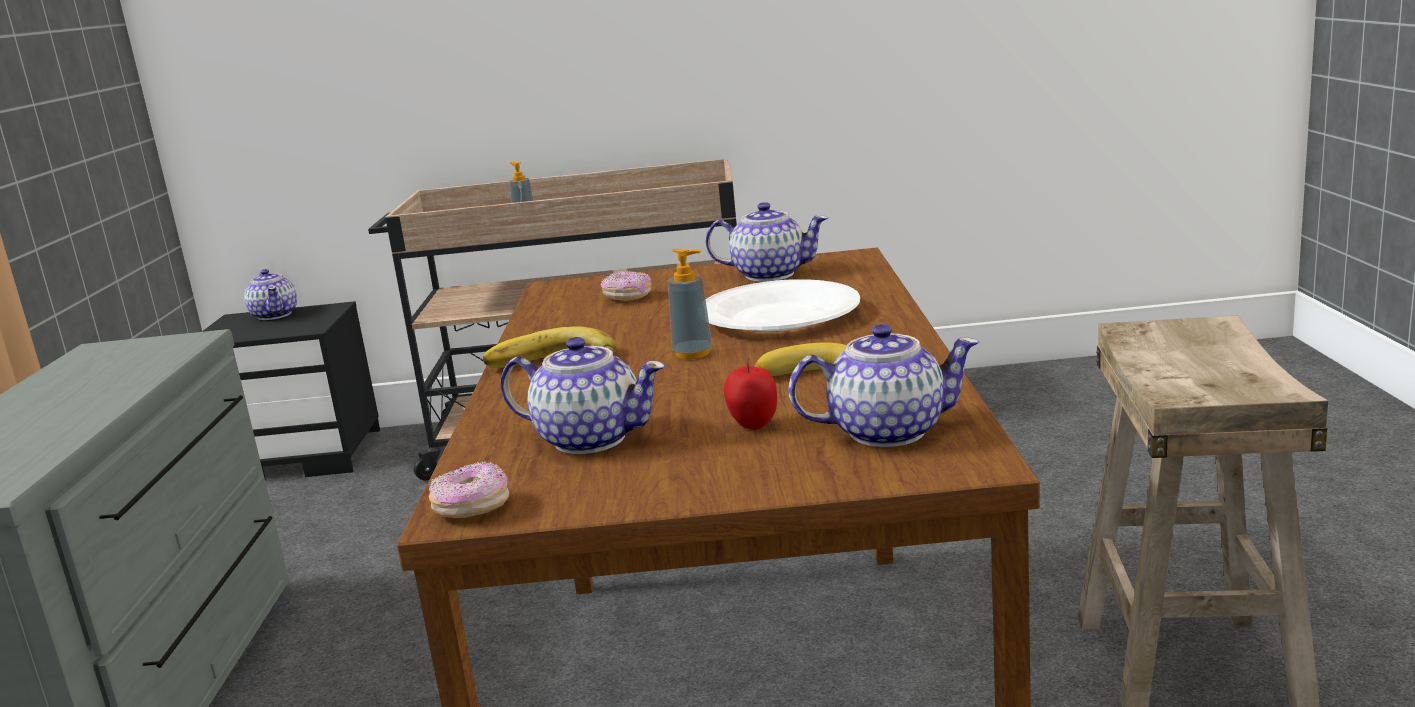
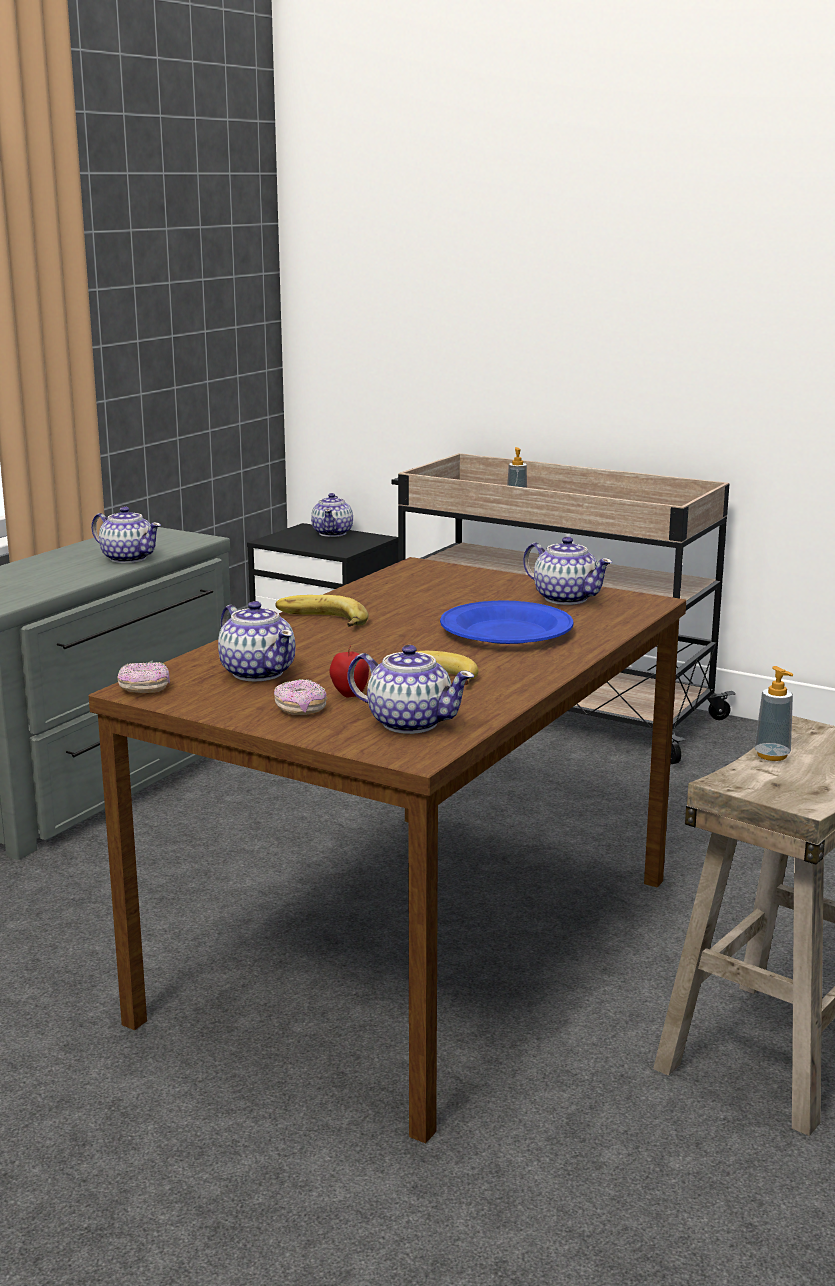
camera: 30 degrees right, 0 degrees up
(123, 381) = (128, 558): none -> teapot
(628, 297) = (446, 587): donut -> donut (301, 709)
(693, 354) = (406, 640): soap dispenser -> soap dispenser (772, 755)
(779, 316) = (506, 632): white plate -> blue plate

